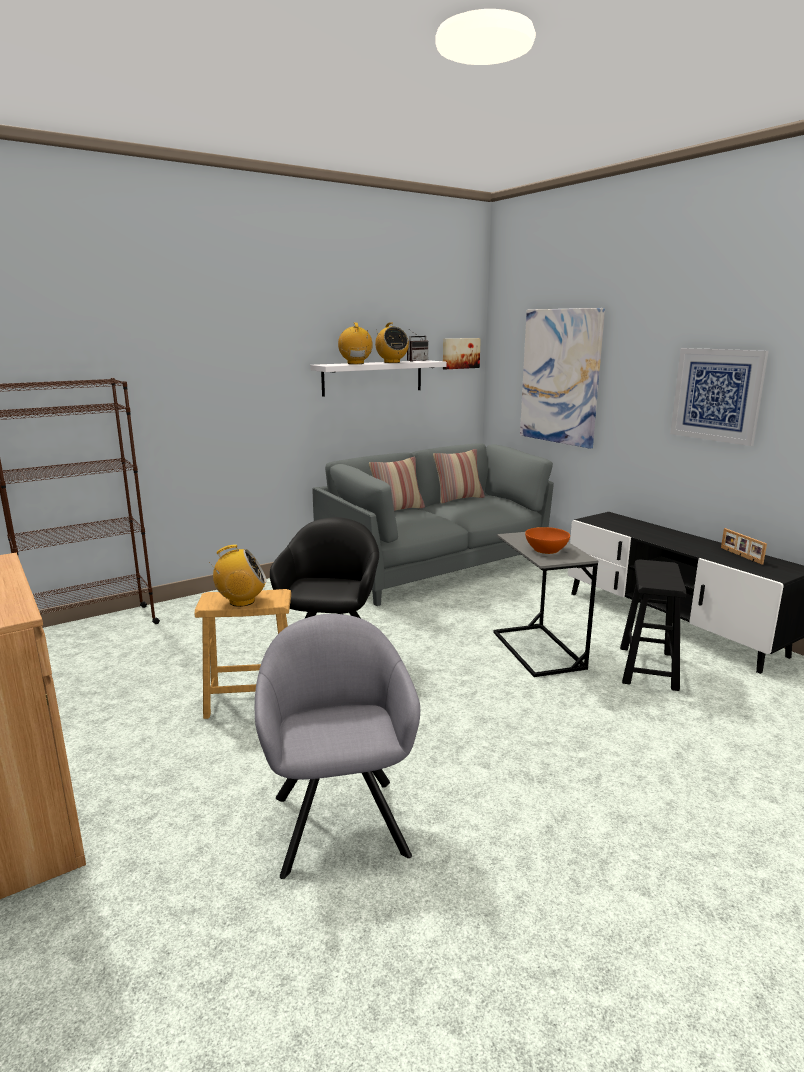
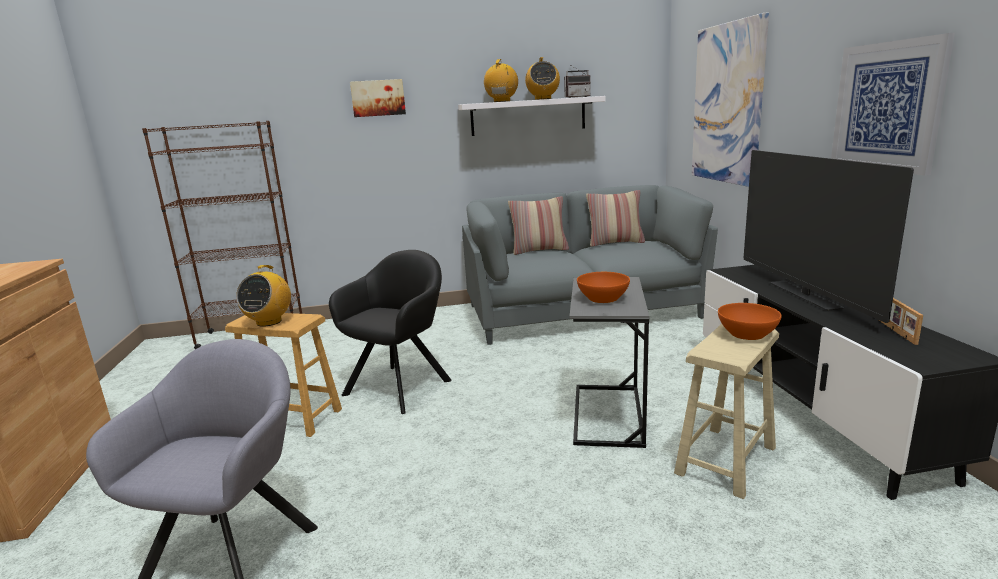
camera: 25 degrees right, 0 degrees up
(241, 601) = (269, 322): radio -> radio turned 90 degrees clockwise
(460, 353) = (634, 88): picture -> picture (378, 98)
(648, 668) = (726, 460): black stool -> beige stool
(661, 567) = (747, 333): none -> orange bowl
(663, 536) = (804, 295): none -> television

